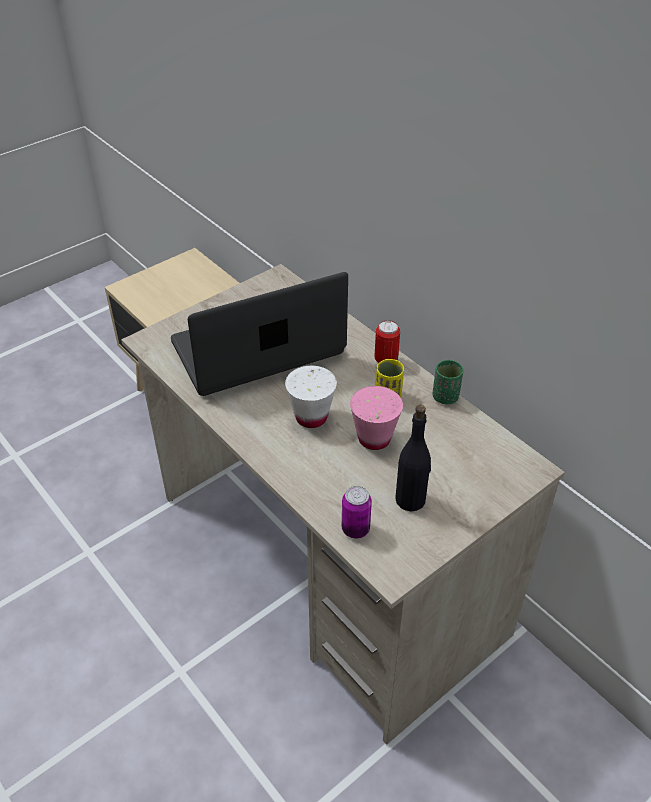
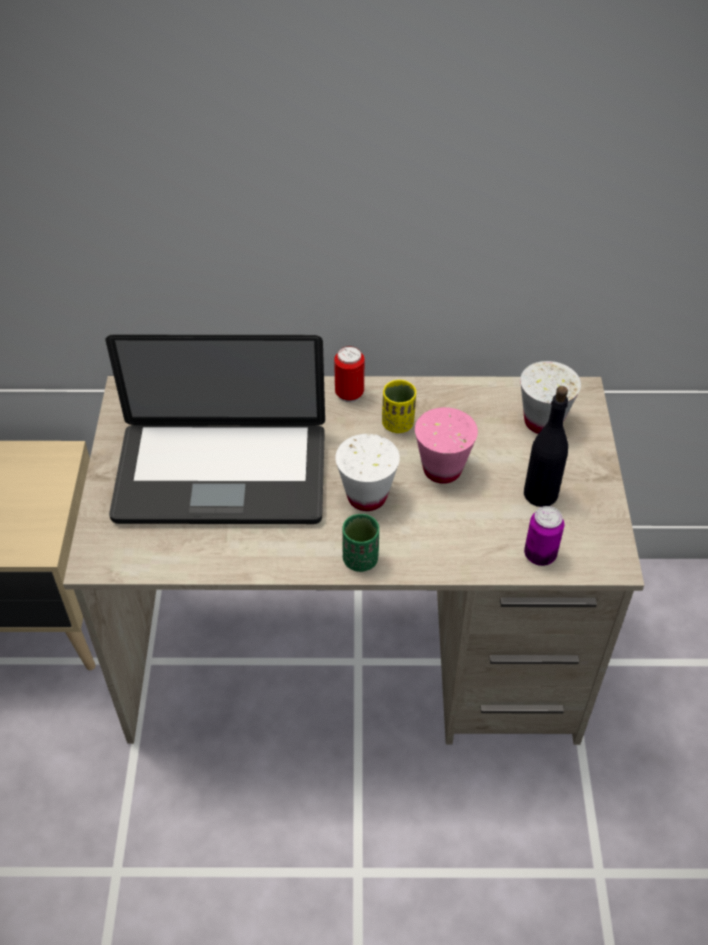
camera: 50 degrees left, 5 degrees up
(258, 349) = (221, 476): laptop -> laptop turned 105 degrees counterclockwise
(445, 397) = (441, 387): green cup -> green cup (360, 559)
(478, 464) = (542, 422): none -> white cup

